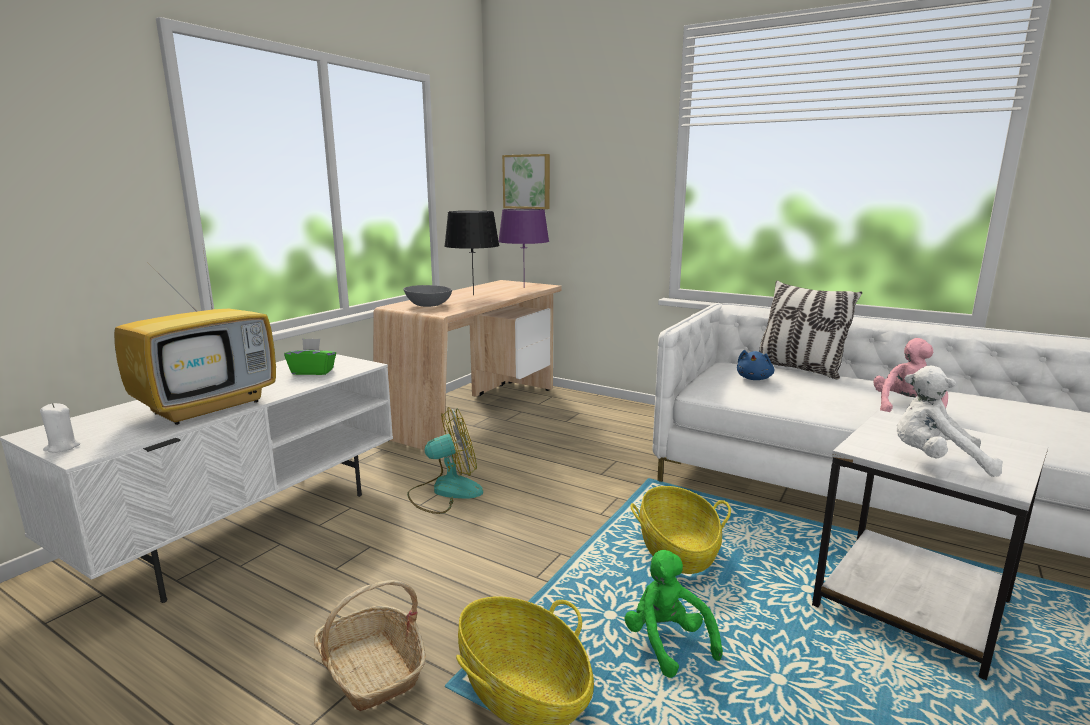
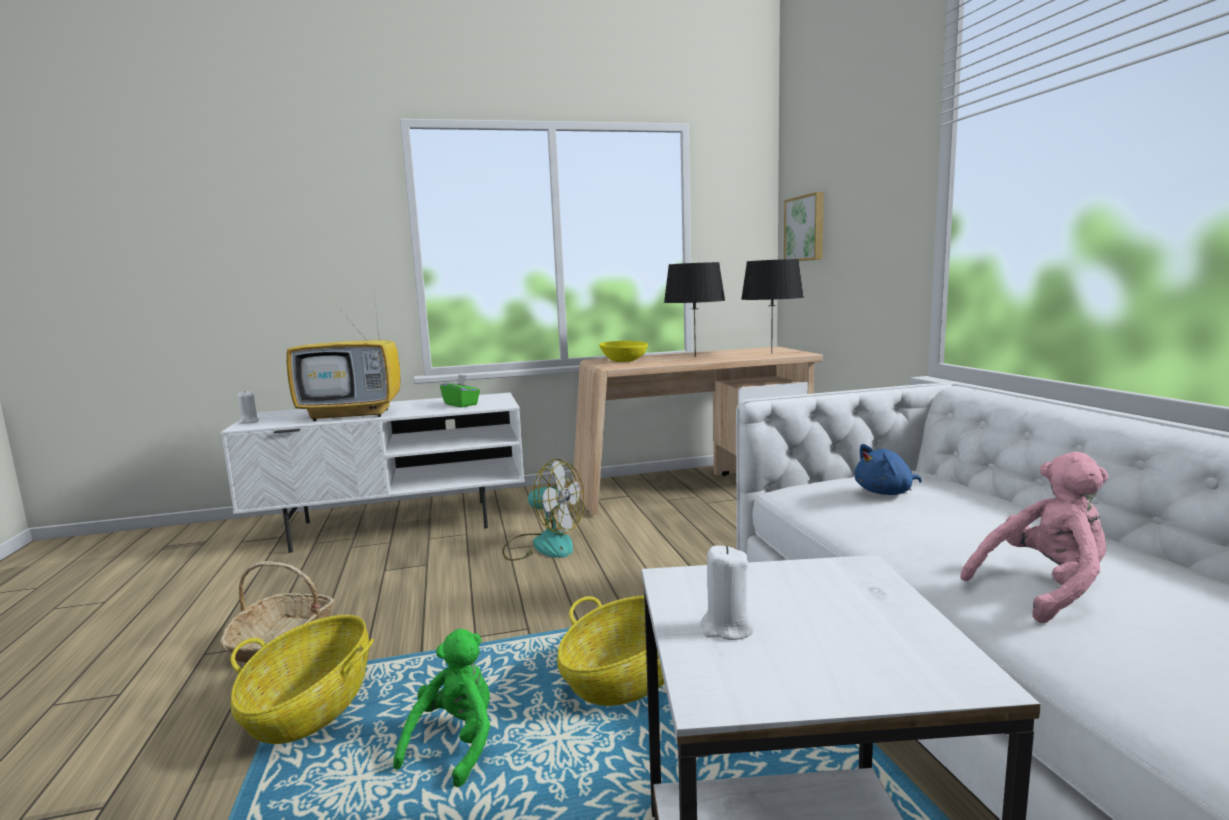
camera: 45 degrees right, 5 degrees down
(427, 305) = (623, 361): grey bowl -> yellow bowl
(524, 287) = (772, 353): purple table lamp -> black table lamp
(798, 369) = (994, 496): pillow -> none
(935, 461) = (726, 628): white plush toy -> white candle

